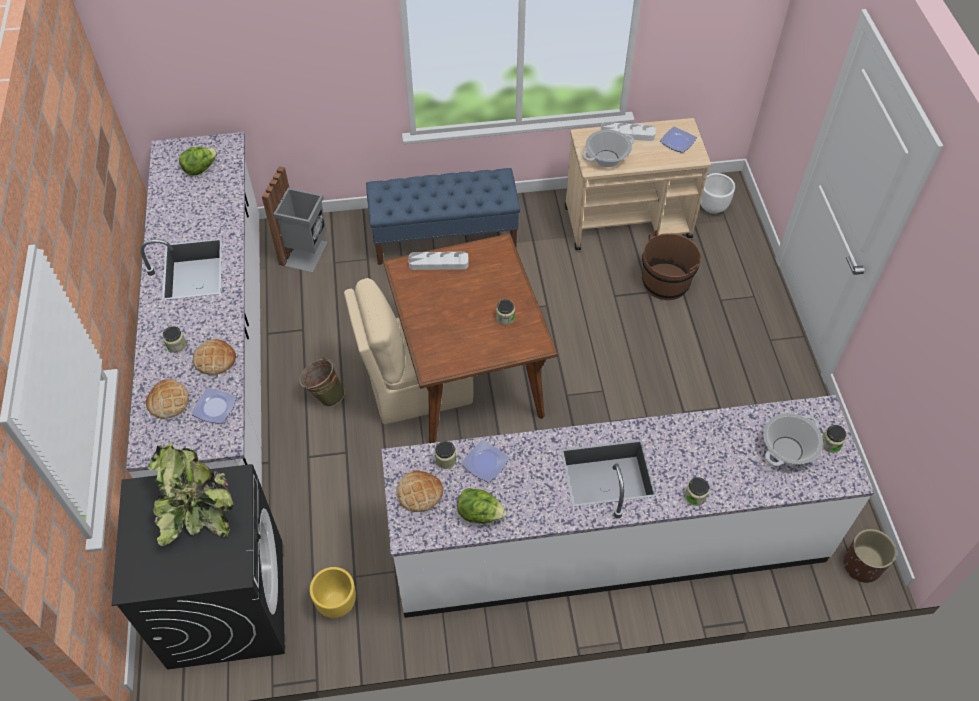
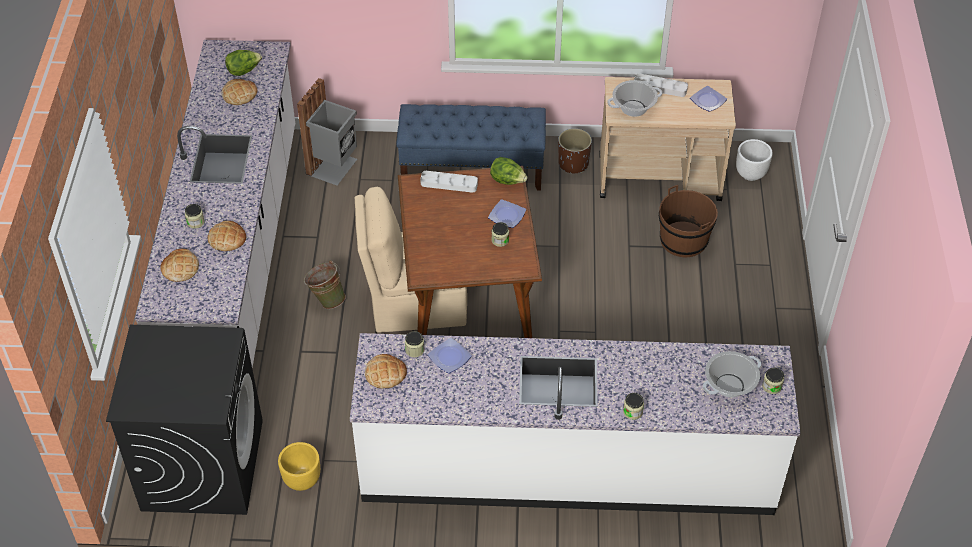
camera: 10 degrees right, 5 degrees down
(196, 510) = (189, 357): potted plant -> none
(200, 195) = (239, 94): none -> bread
(215, 408) = (220, 279): plate -> plate (507, 216)
(480, 514) = (435, 398): lettuce -> lettuce (507, 181)
(861, 566) = (808, 524): brown planter -> brown planter (573, 164)

